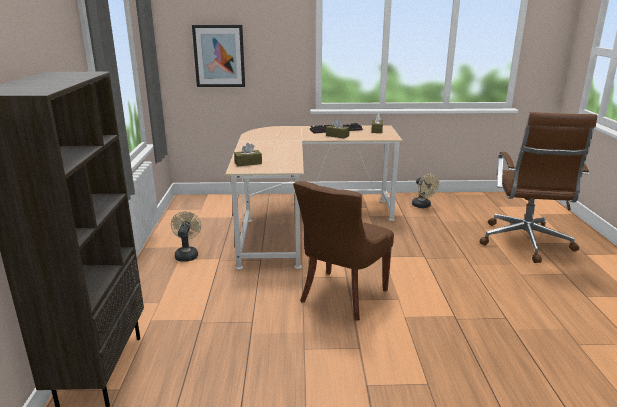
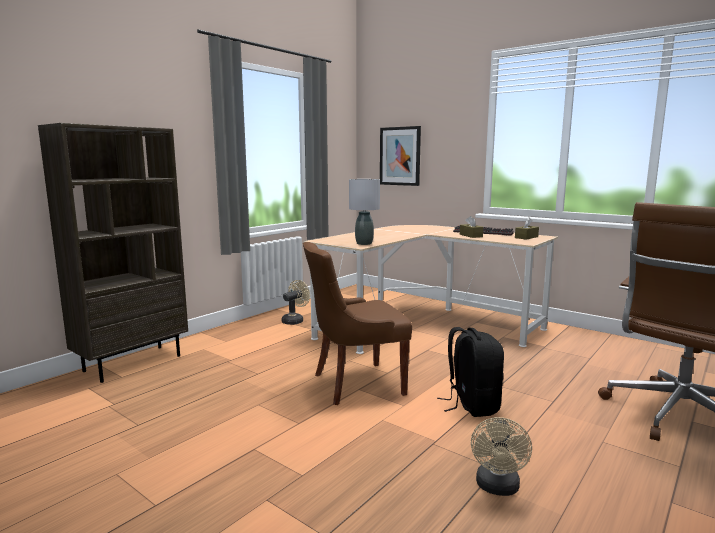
camera: 40 degrees right, 10 degrees down
(248, 163) = (337, 239): brown tissue box -> none
(287, 165) = (363, 243): none -> grey table lamp
(423, 206) = (587, 345): beige fan -> beige fan (497, 488)
(433, 280) = (471, 405): none -> black backpack

